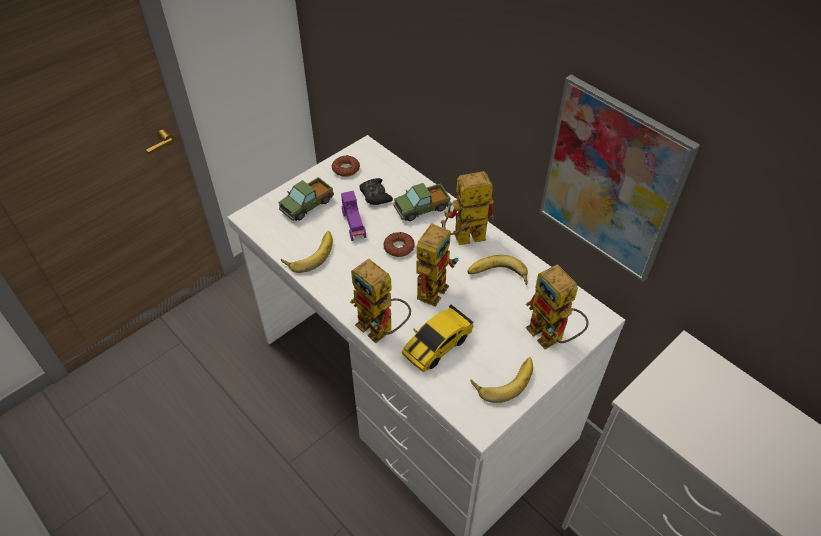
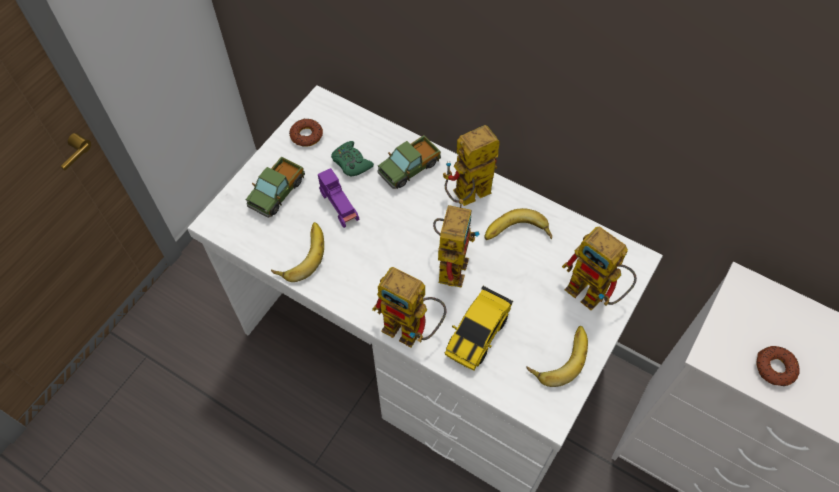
camera: 15 degrees left, 10 degrees up
(375, 195) = (351, 163): black game controller -> green game controller
(398, 247) = (399, 223): donut -> donut (774, 368)
(611, 181) = (643, 124): picture -> none

